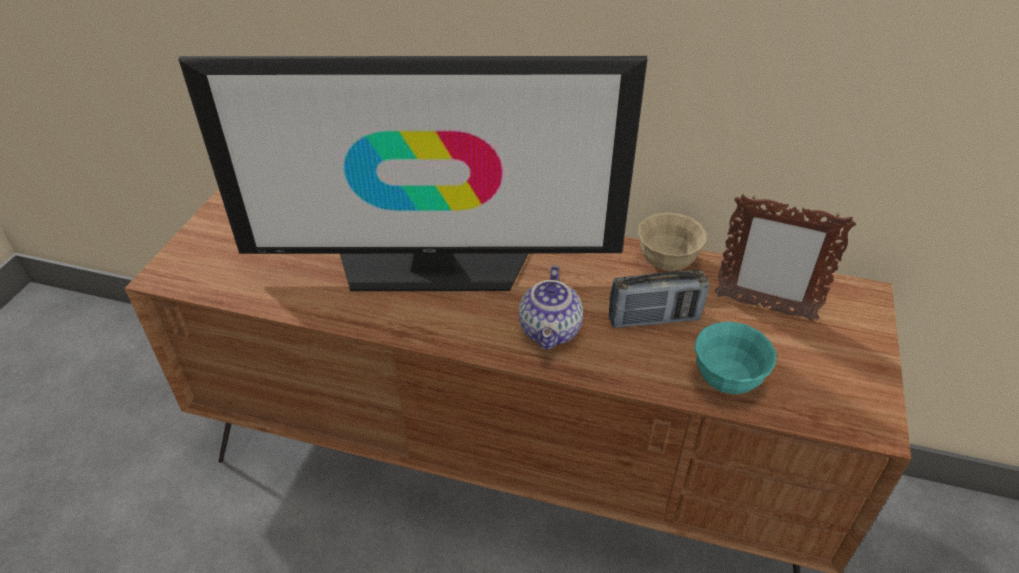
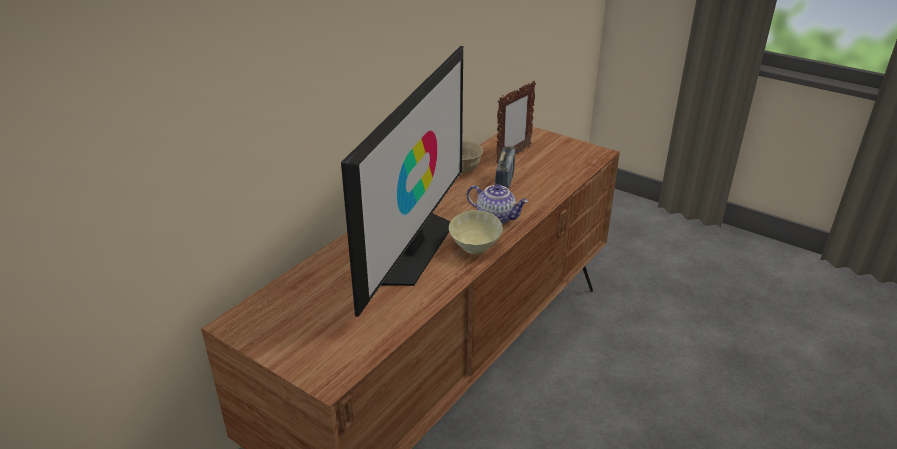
camera: 70 degrees left, 10 degrees down
(460, 325) = (474, 247): none -> beige bowl
(726, 379) = (557, 178): turquoise bowl -> none

